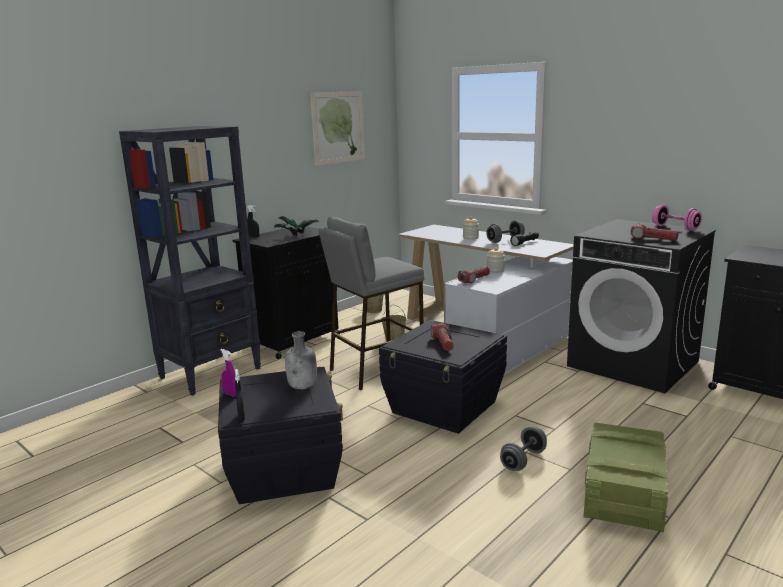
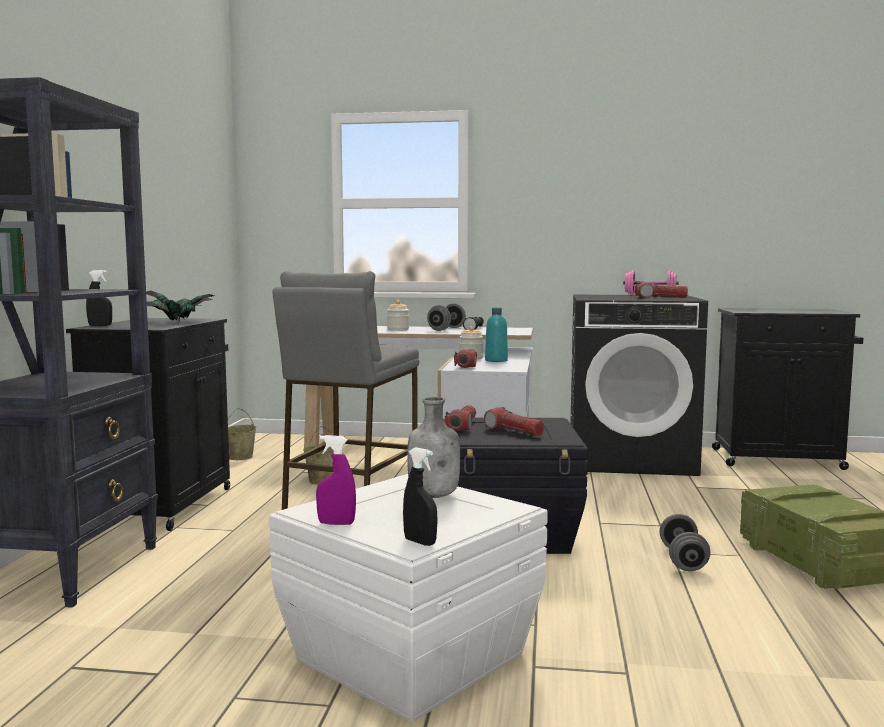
camera: 35 degrees left, 10 degrees down
(284, 469) = (410, 655): black storage box -> white storage box
(338, 127) = (183, 176): picture -> none
(422, 331) = (462, 426): none -> flashlight
(506, 276) = (496, 360): none -> turquoise bottle

